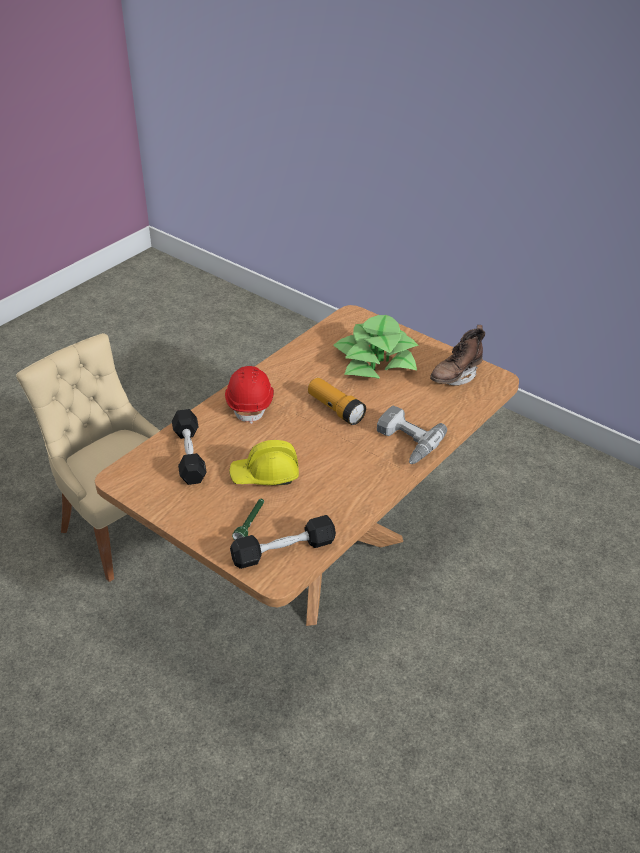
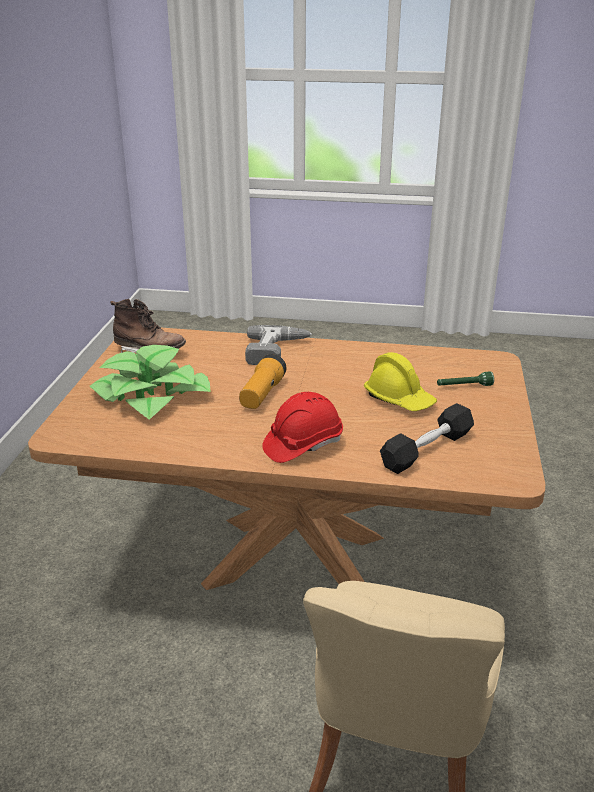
camera: 120 degrees left, 10 degrees down
(283, 551) = (469, 364): black dumbbell -> none

